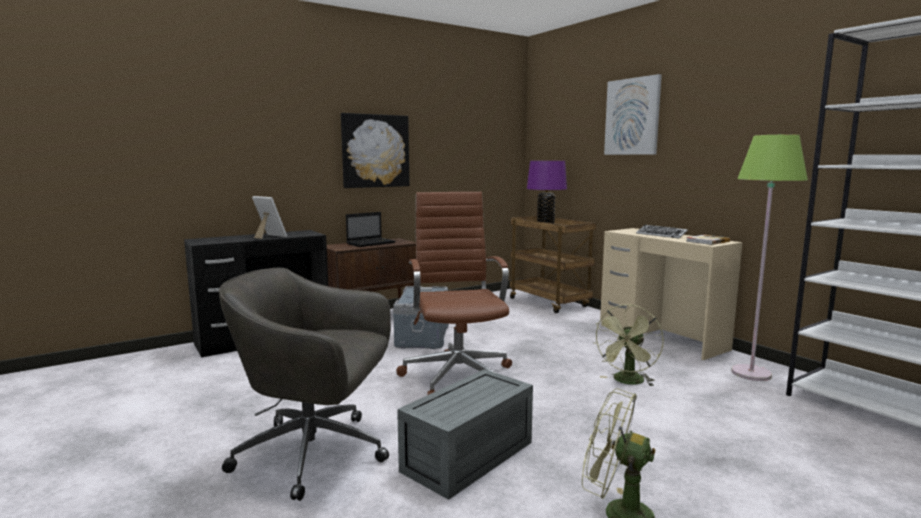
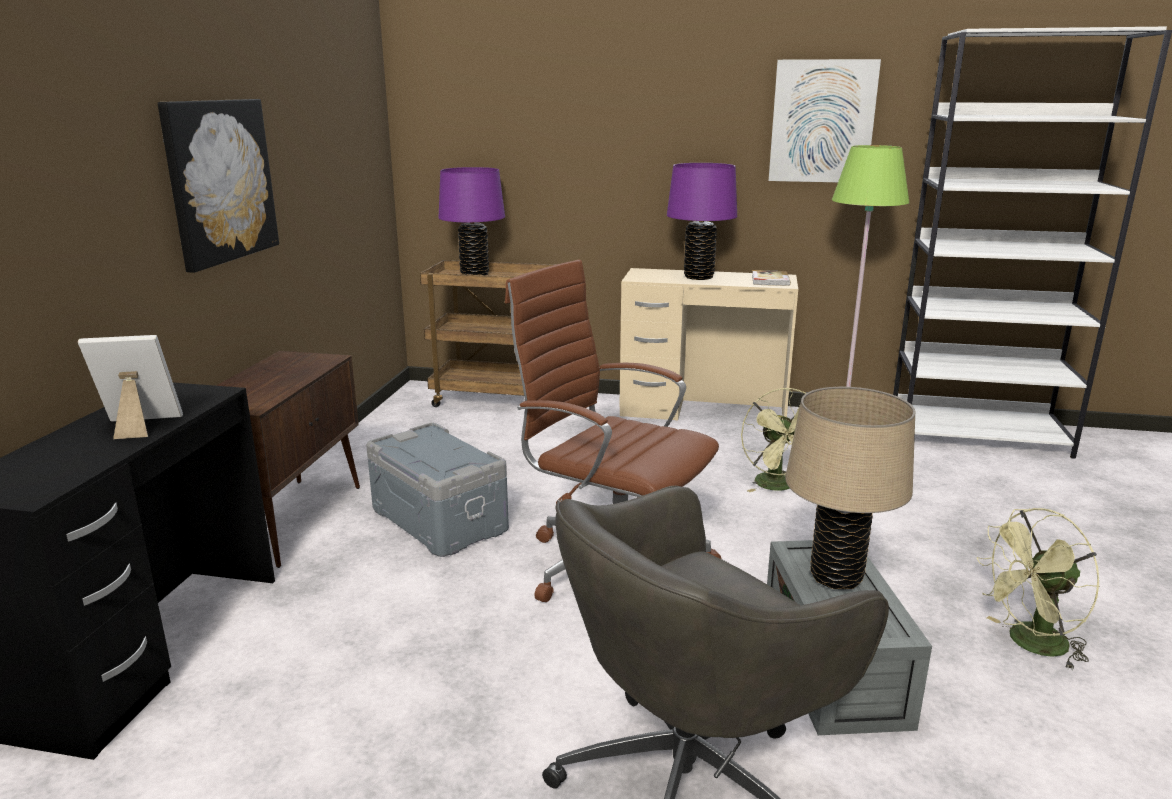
camera: 45 degrees left, 10 degrees up
(371, 243) = (268, 376): laptop -> none
(476, 391) = (836, 577): none -> beige table lamp
(632, 116) = (618, 101): picture -> picture (822, 121)
(661, 235) = (698, 277): keyboard -> purple table lamp

